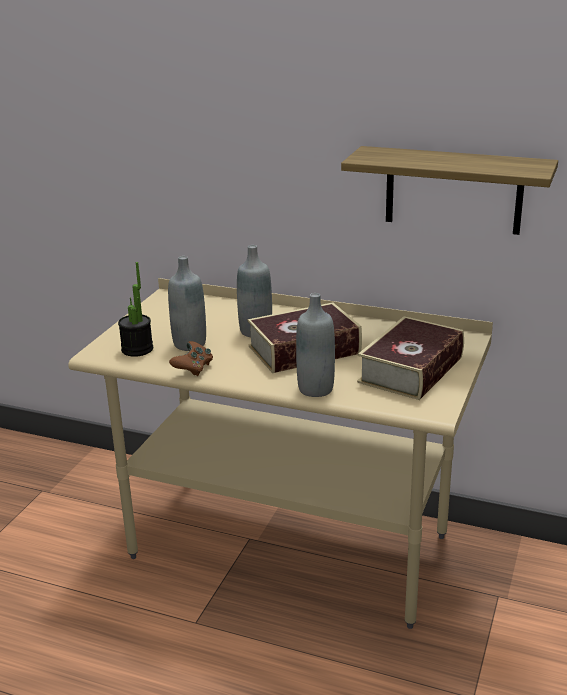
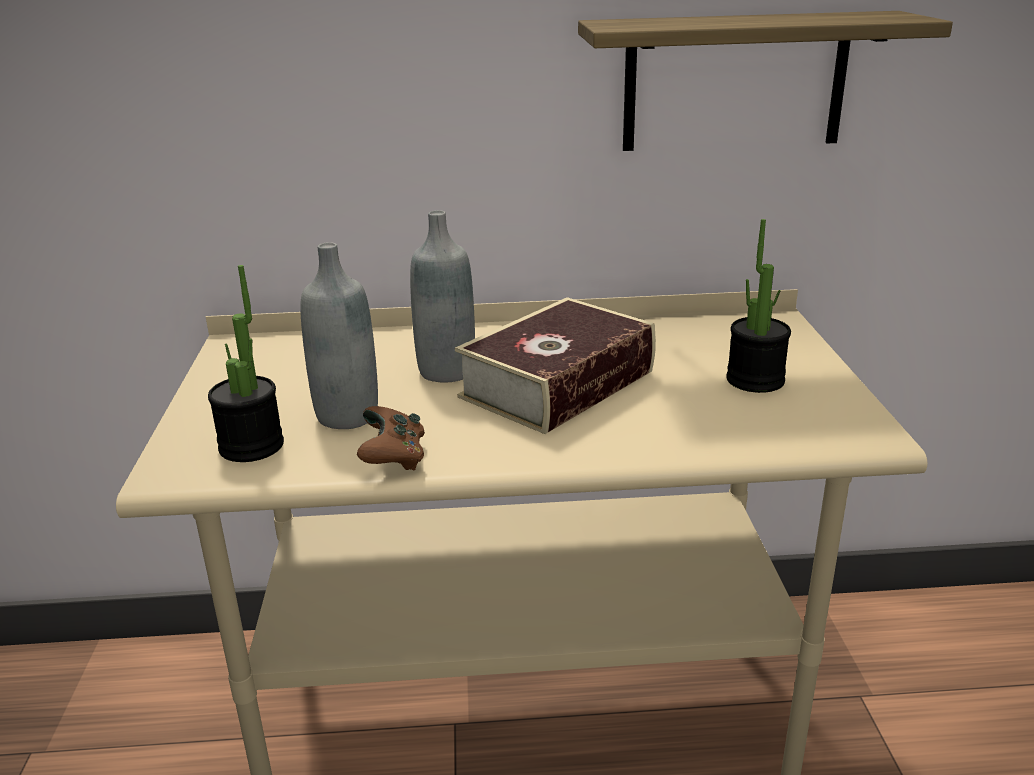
camera: 25 degrees left, 0 degrees up
(315, 389) = (646, 444): grey bottle -> none
(411, 370) = (755, 380): book -> potted plant

